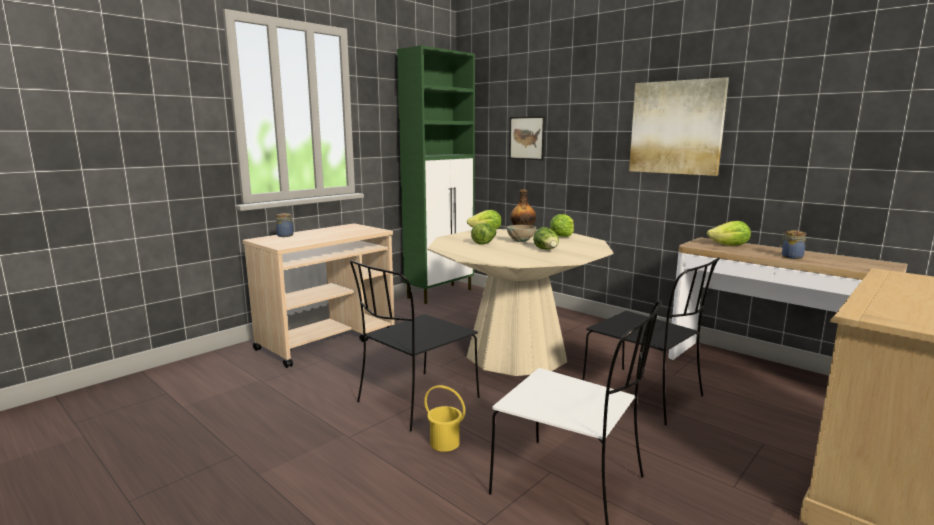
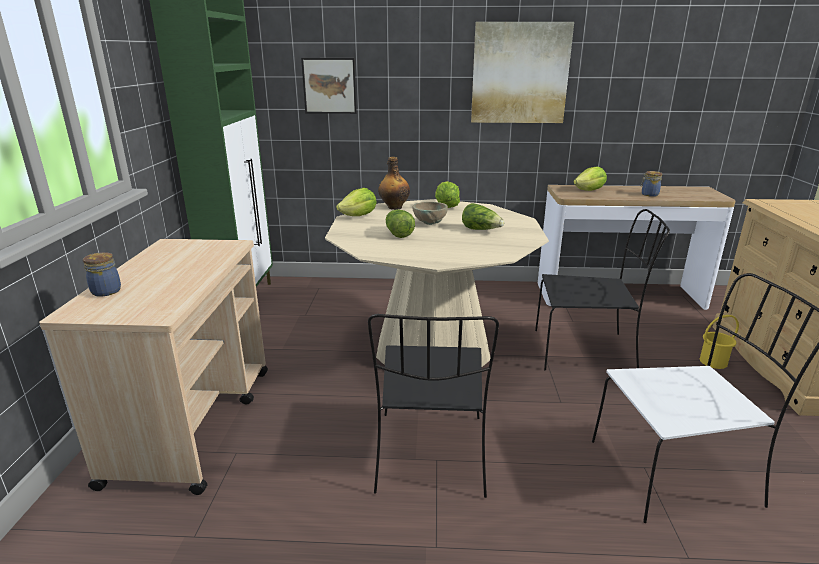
camera: 40 degrees left, 10 degrees up
(444, 443) = (532, 491): yellow bucket -> yellow bucket (713, 362)

